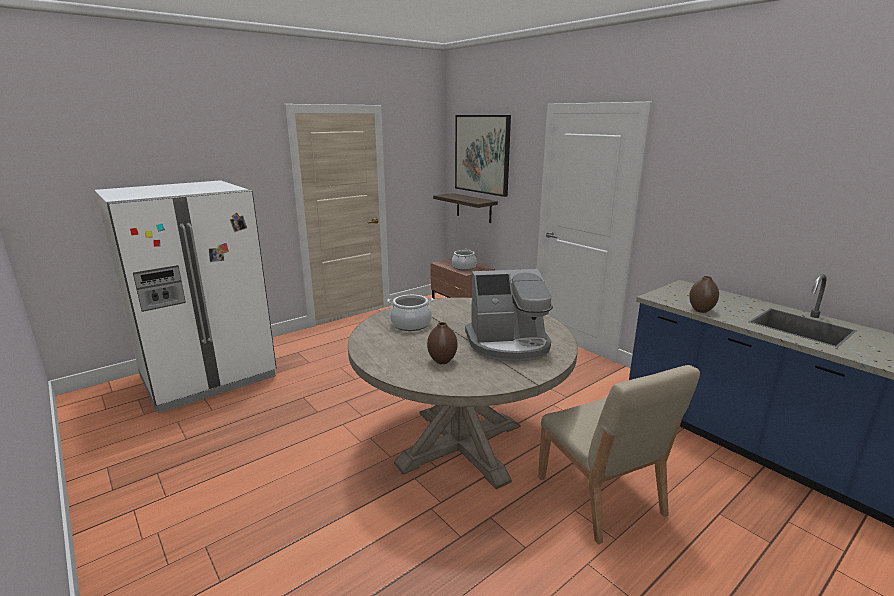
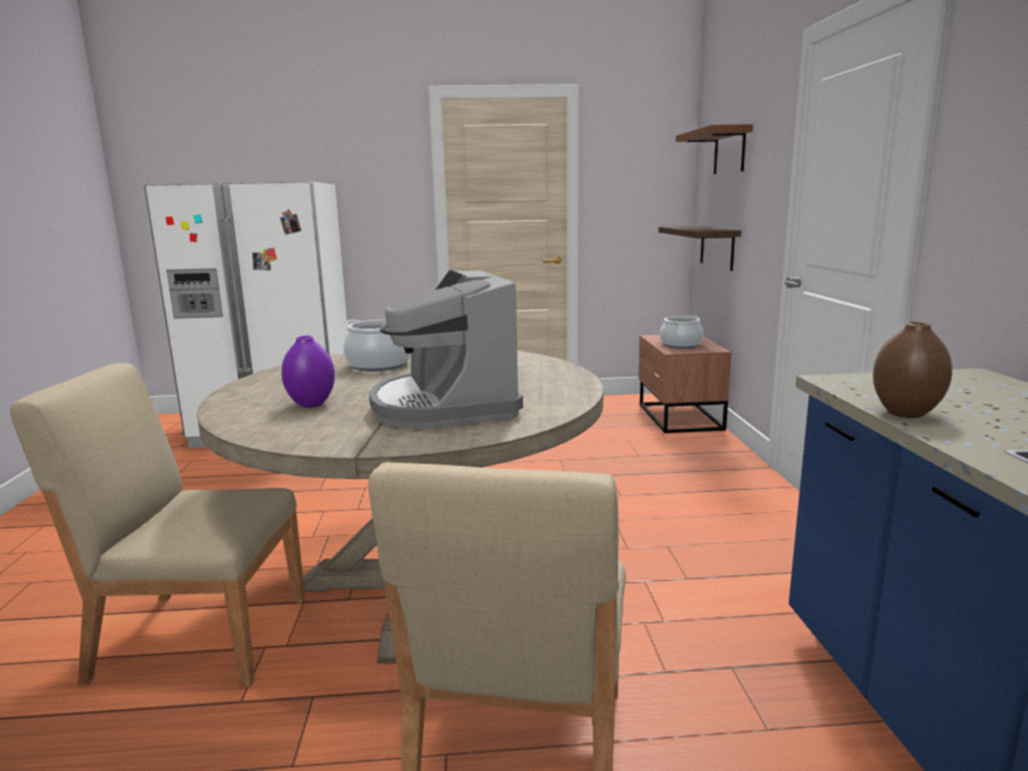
camera: 35 degrees right, 5 degrees down
(386, 520) = (199, 636): none -> beige chair
(442, 361) = (311, 404): brown vase -> purple vase
(482, 154) = (729, 151): picture -> brown shelf
(509, 344) = (445, 406): coffee machine -> coffee machine turned 45 degrees clockwise

